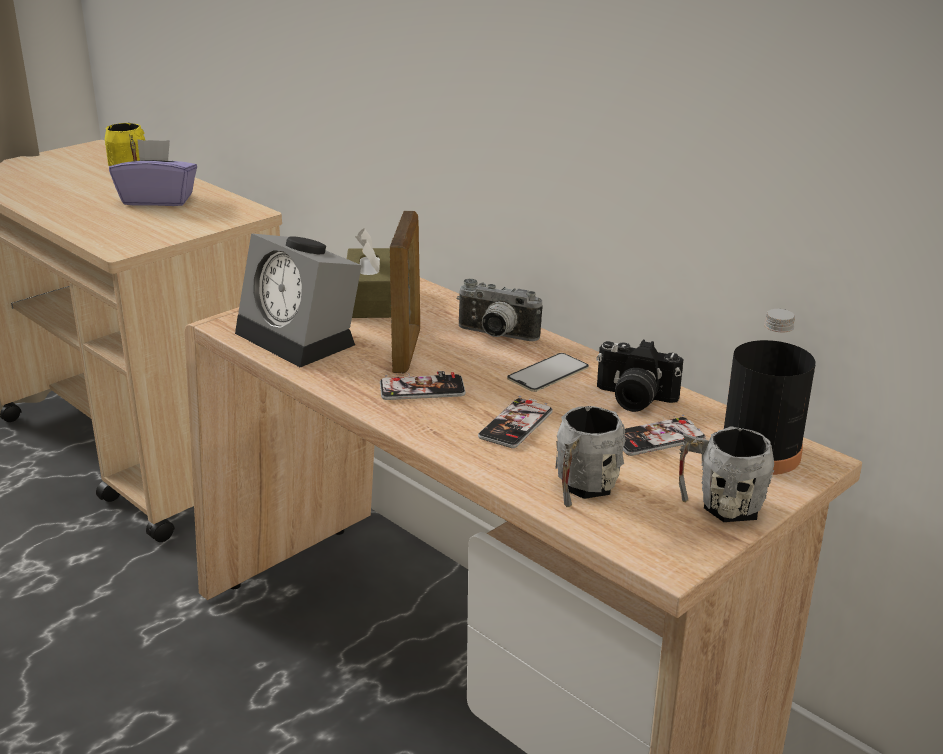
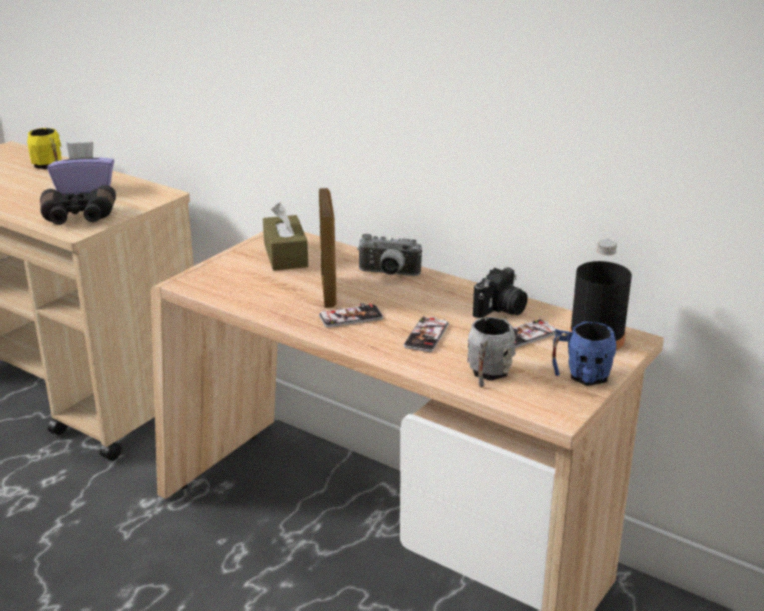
camera: 10 degrees left, 0 degrees up
(132, 233) = (78, 218): none -> black binoculars
(302, 338) = (247, 288): alarm clock -> none
(548, 373) = (435, 297): phone -> none
(633, 399) = (501, 310): camera -> camera turned 60 degrees counterclockwise
(720, 506) = (581, 375): grey mug -> blue mug

